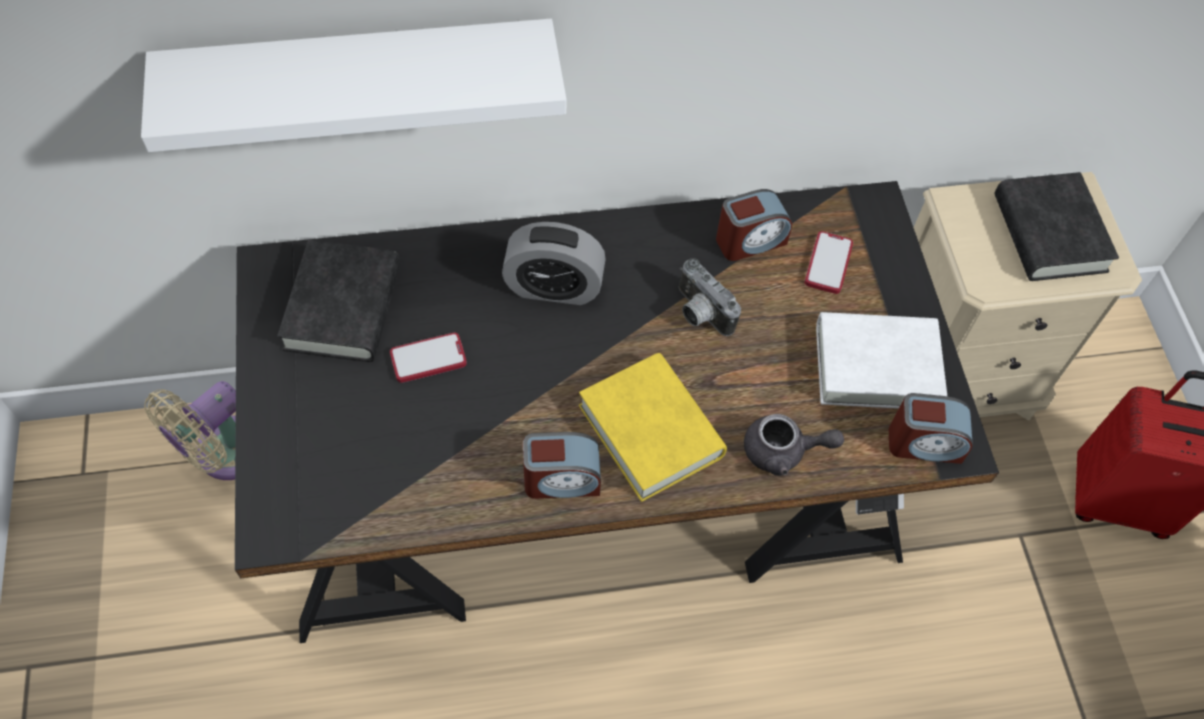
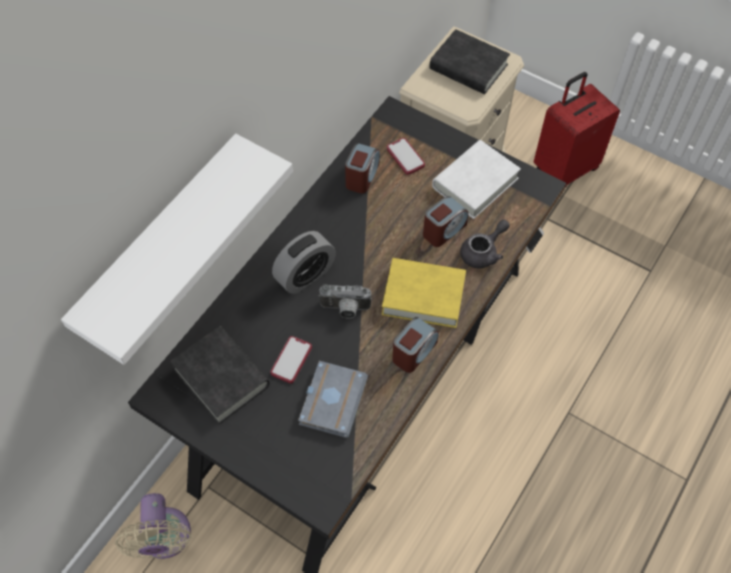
camera: 45 degrees left, 0 degrees up
(414, 439) = (331, 399): none -> grey book
(699, 313) = (380, 227): camera -> camera (345, 309)
(924, 443) = (528, 197): alarm clock -> alarm clock (444, 230)

